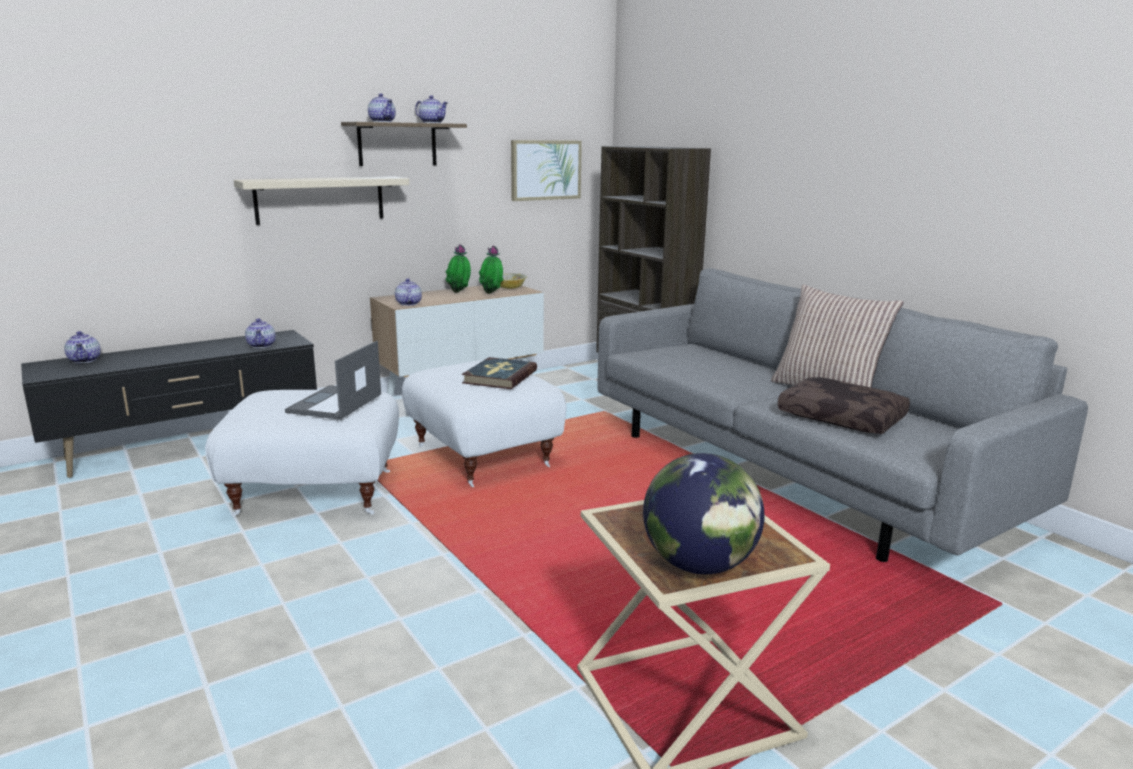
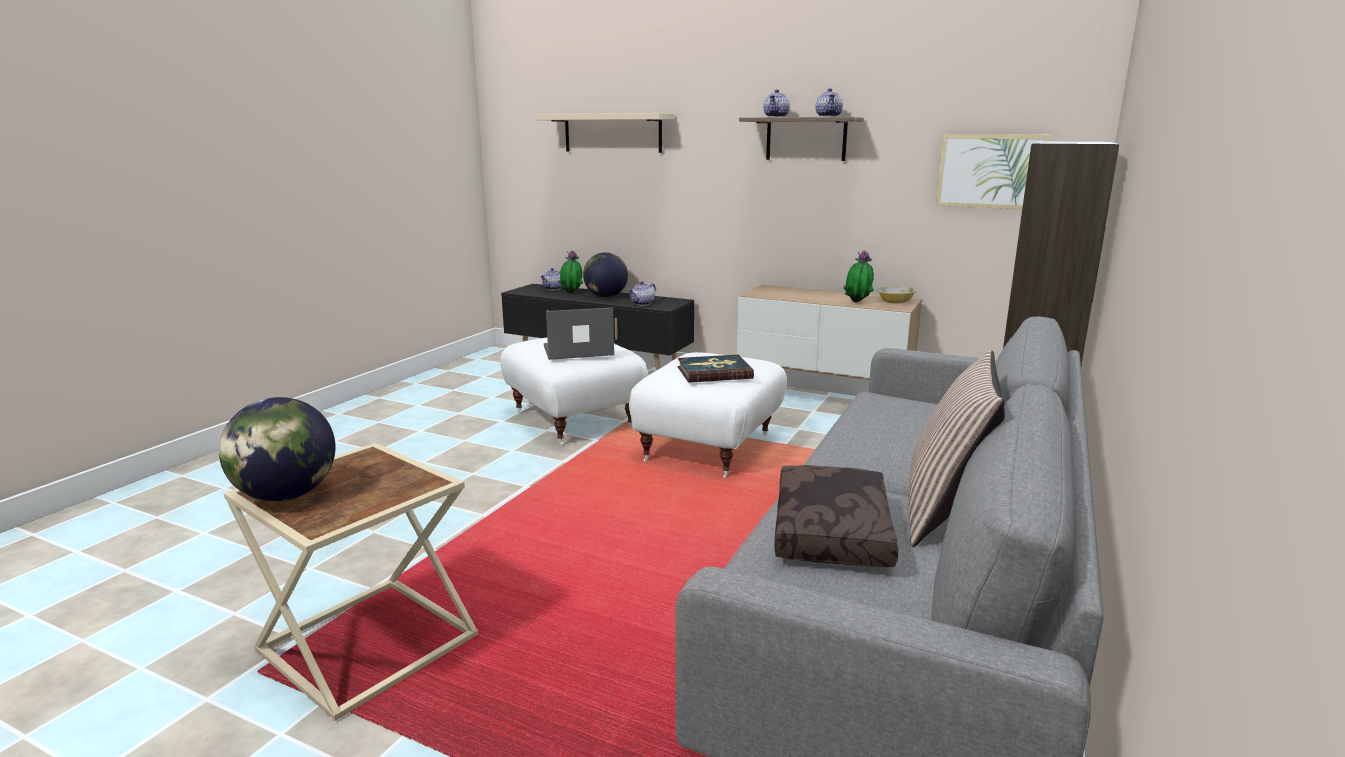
camera: 60 degrees right, 0 degrees up
(191, 350) = (605, 296): none -> globe
(320, 199) = (729, 189): beige shelf -> beige shelf (612, 133)
(408, 304) = (763, 294): teapot -> none
(459, 292) = (836, 296): potted plant -> potted plant (571, 293)

